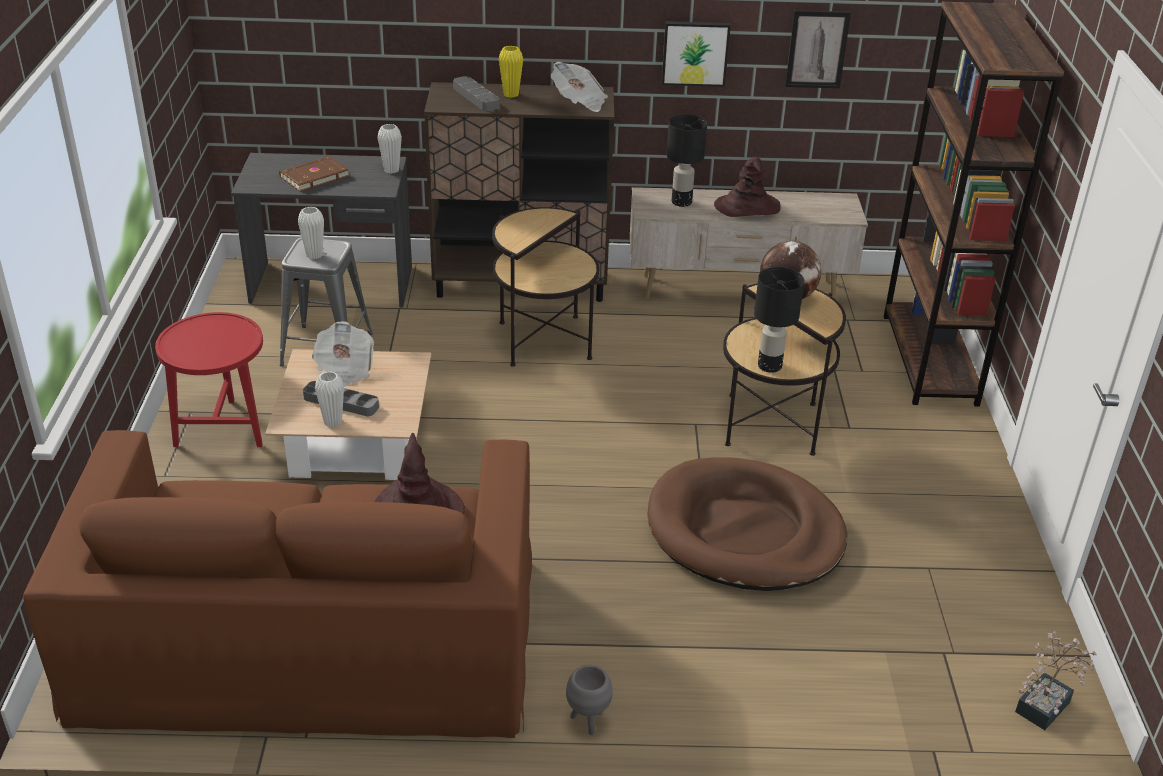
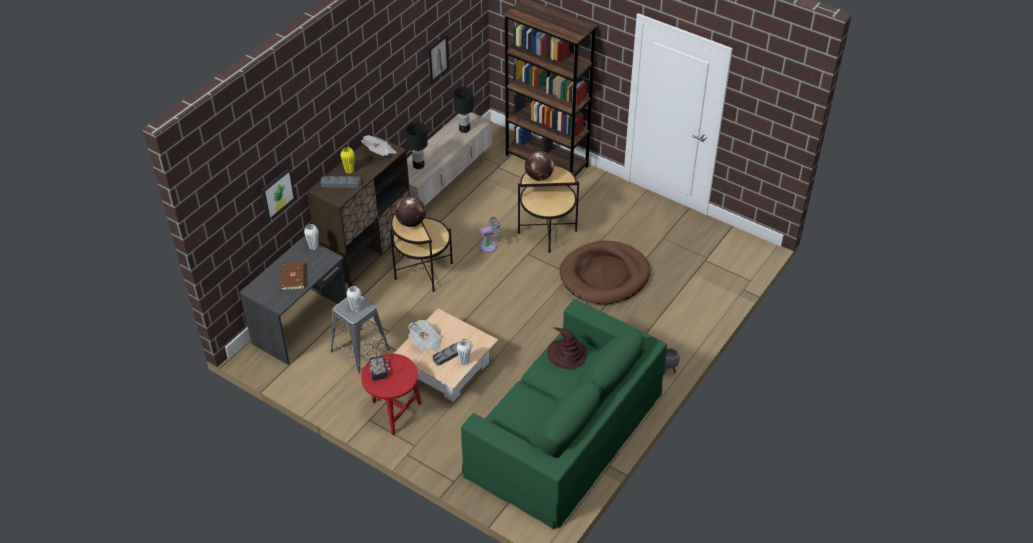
camera: 55 degrees left, 10 degrees up
(310, 638) = (565, 433): brown sofa -> green sofa
(534, 226) = (411, 223): none -> globe
(668, 379) = (490, 245): none -> grey fan
(695, 53) = (398, 95): picture -> picture (276, 193)
(747, 207) = (443, 148): brown hat -> none
(770, 365) = (558, 208): black table lamp -> black table lamp (464, 129)
(1046, 703) = (744, 250): potted plant -> potted plant (378, 368)

